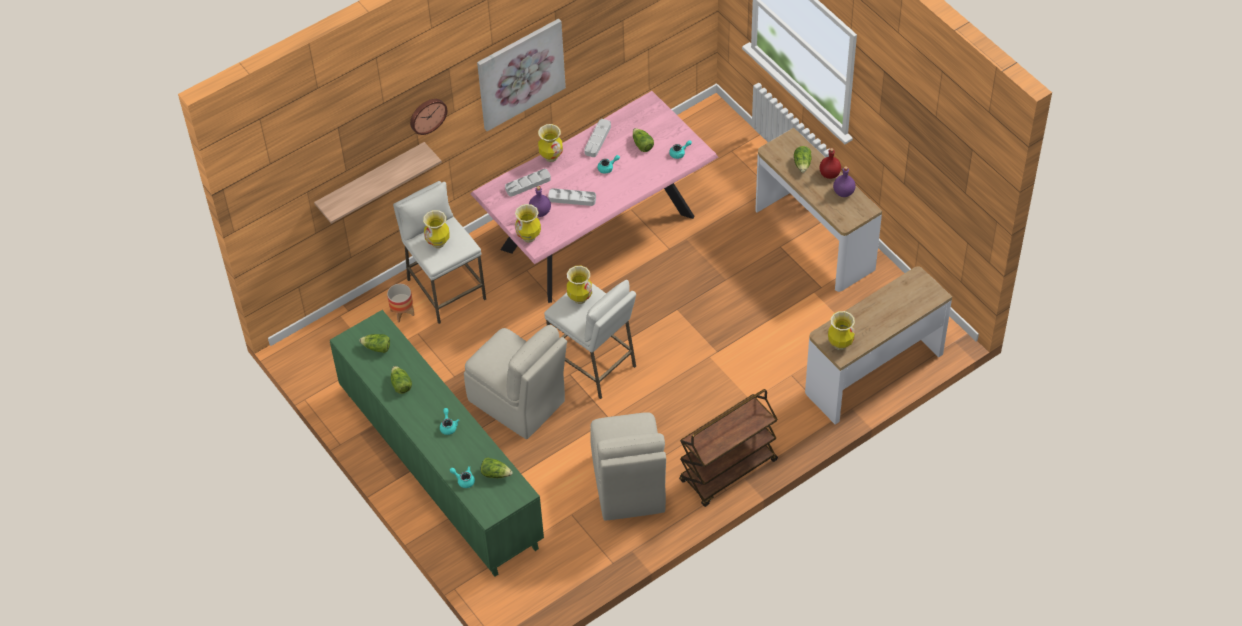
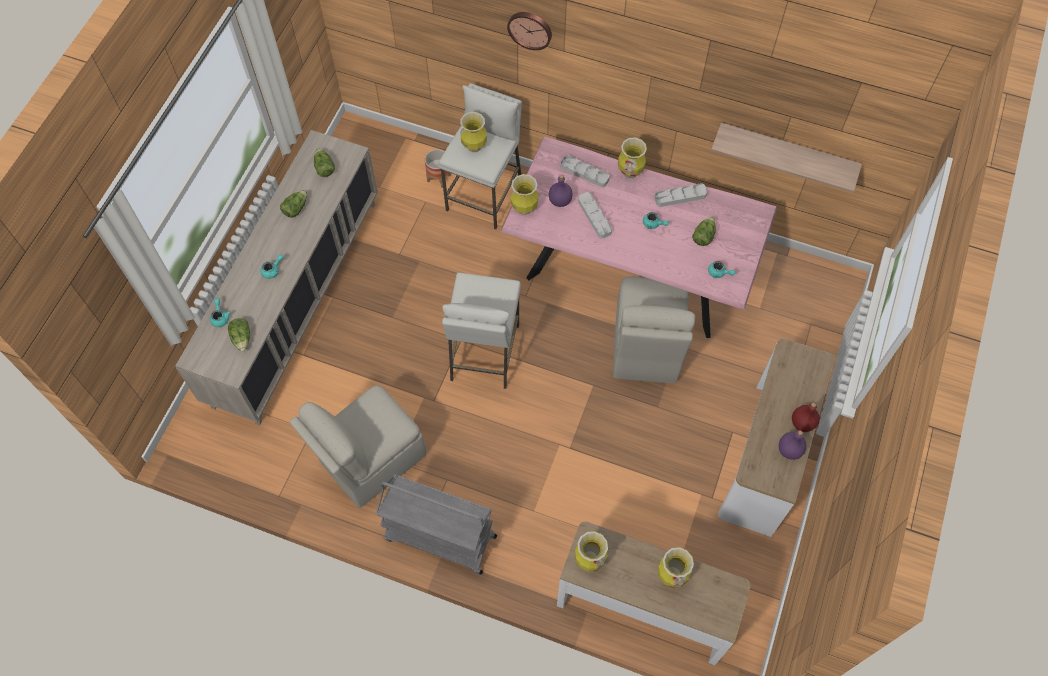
camera: 55 degrees right, 10 degrees up
(371, 181) = (458, 45): shelf -> shelf (787, 153)
(440, 470) = (296, 301): green cabinet -> beige cabinet
(518, 402) = (404, 318): beige chair -> beige chair (646, 347)
(520, 73) = (648, 73): picture -> none
(579, 298) = (490, 291): vase -> vase (672, 575)
(728, 471) = (439, 538): brown cart -> grey cart
(802, 164) = (794, 390): lettuce -> none

